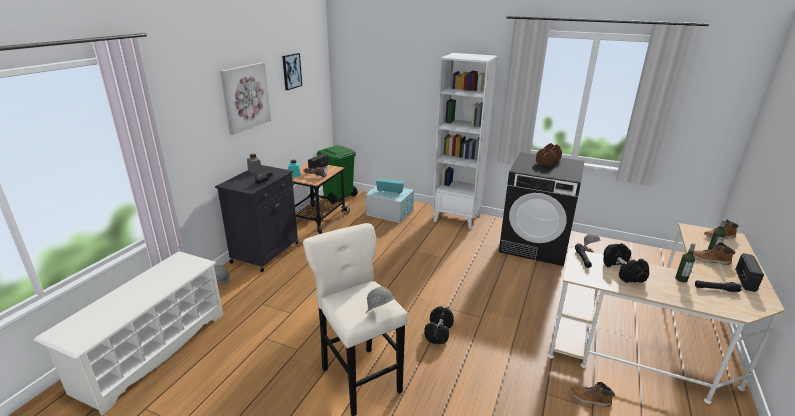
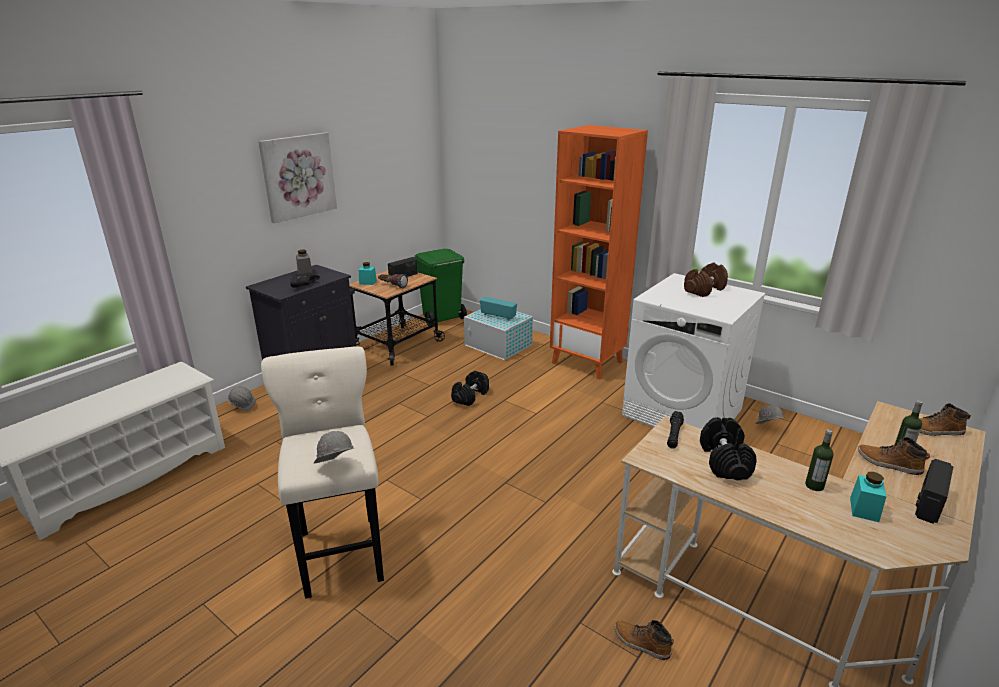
camera: 15 degrees right, 0 degrees up
(291, 71) = (374, 146): picture -> none
(438, 332) = (475, 511): black dumbbell -> black dumbbell (470, 396)
(457, 218) = (587, 362): white bookcase -> orange bookcase
(535, 245) = (683, 413): black washing machine -> white washing machine
(716, 289) = (864, 509): black flashlight -> turquoise jar

